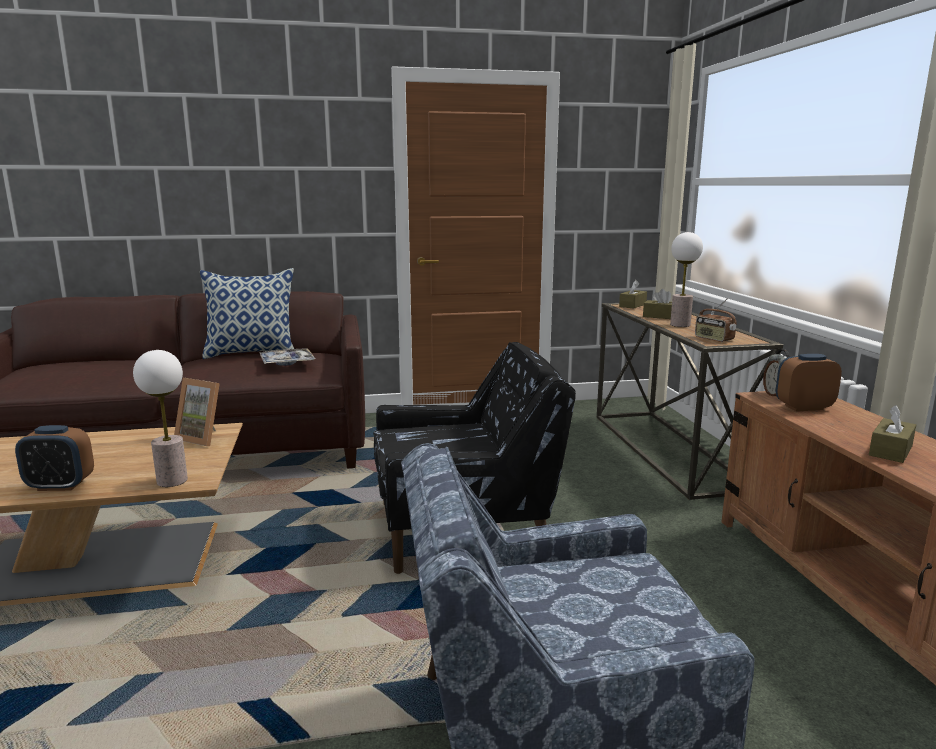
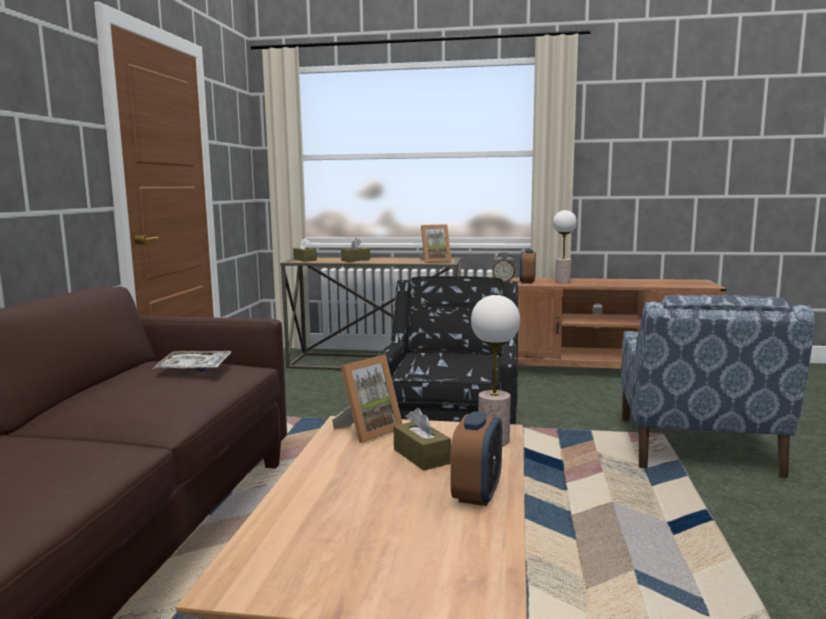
camera: 70 degrees left, 5 degrees down
(252, 353) = (102, 382): pillow -> none
(680, 325) = (385, 261): table lamp -> table lamp (563, 282)
(713, 339) = (434, 261): radio -> picture frame
(890, 451) = (596, 283): brown tissue box -> brown tissue box (421, 456)

